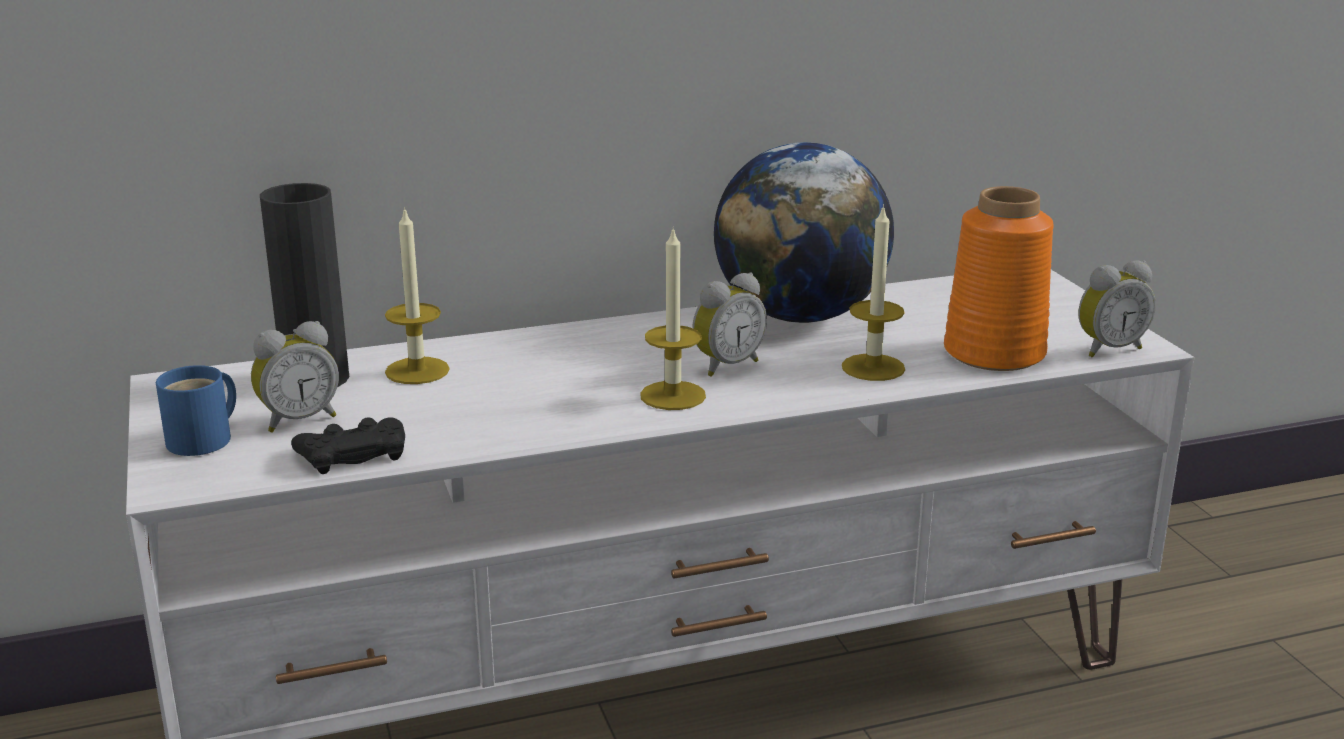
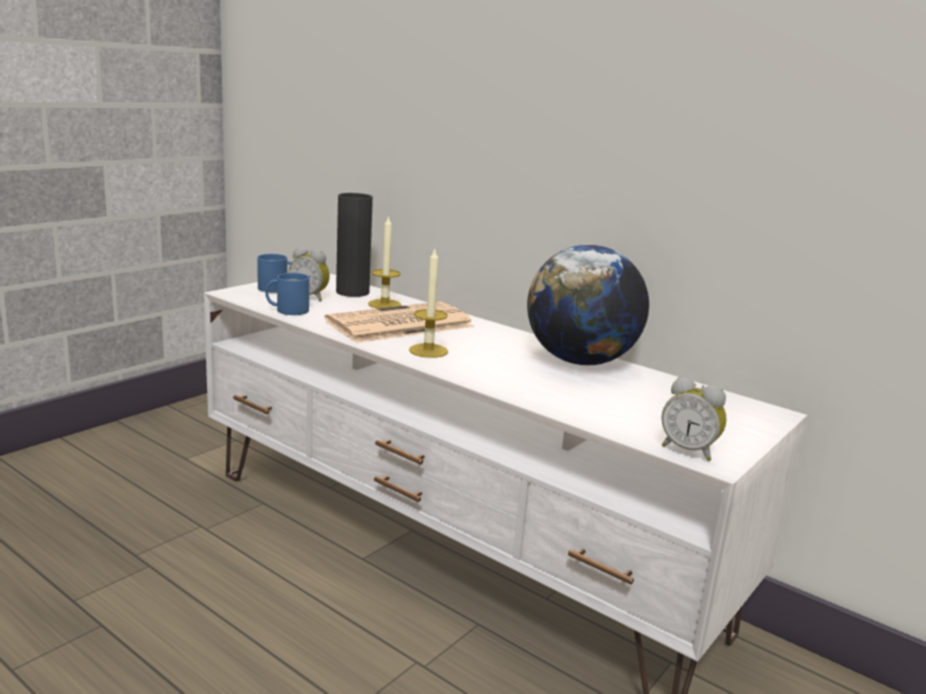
camera: 55 degrees right, 5 degrees down
(353, 454) = (289, 310): black game controller -> blue mug
(530, 386) = (398, 324): none -> newspaper
(725, 365) = (483, 355): alarm clock -> none
(873, 367) = (537, 388): candle -> none
(994, 352) = (617, 416): orange vase -> none

